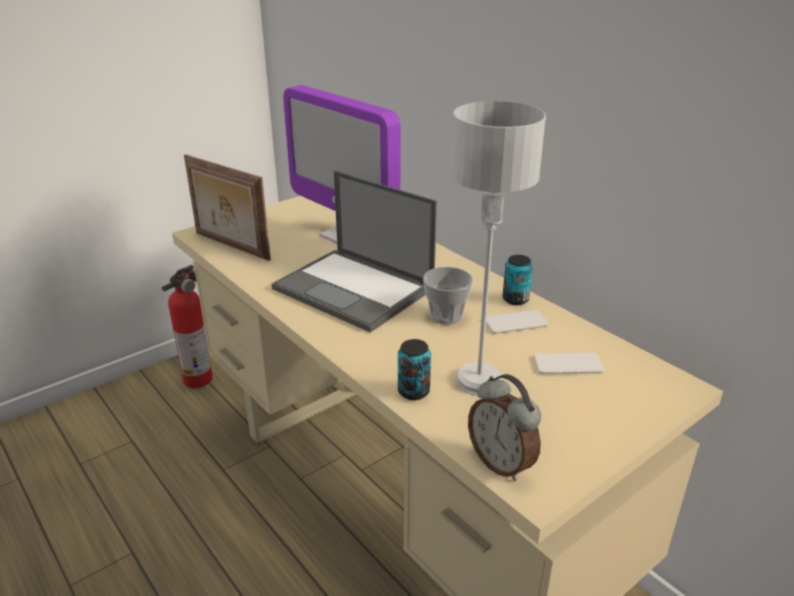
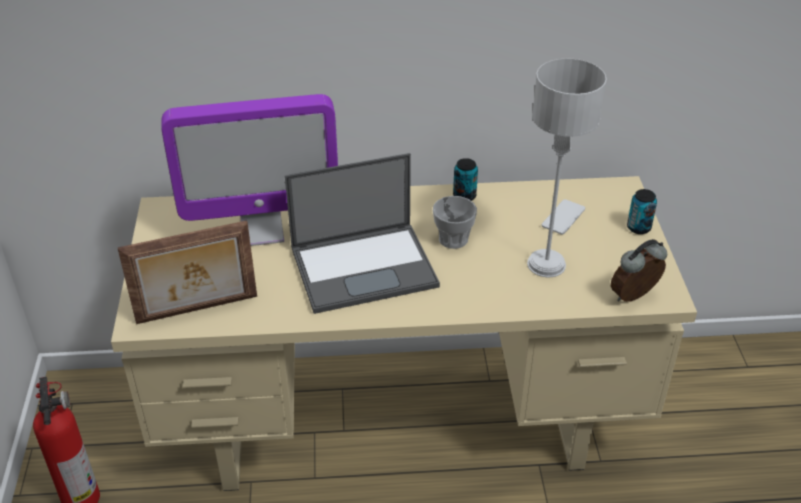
camera: 55 degrees left, 10 degrees up
(413, 391) = (533, 300): can -> can (638, 227)
(501, 463) = (635, 297): alarm clock -> alarm clock turned 150 degrees clockwise
(515, 323) = (494, 212): phone -> none

